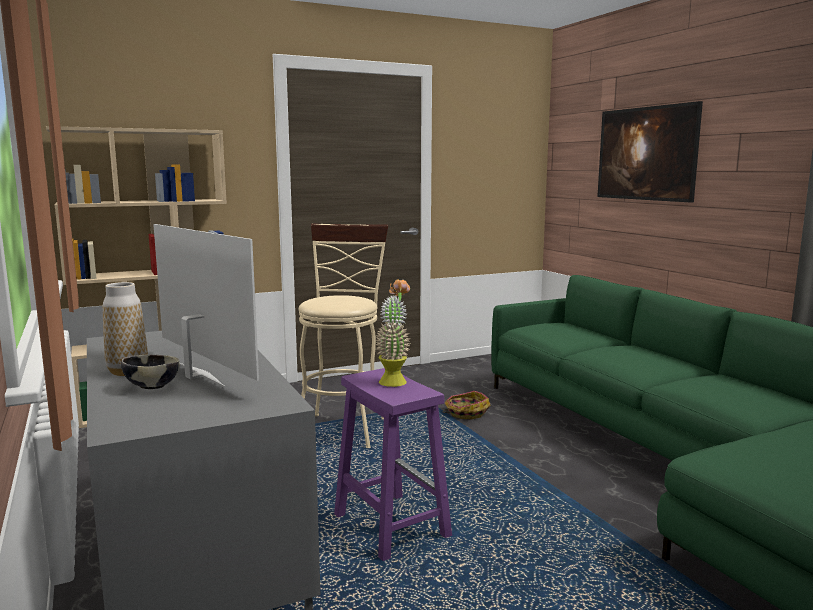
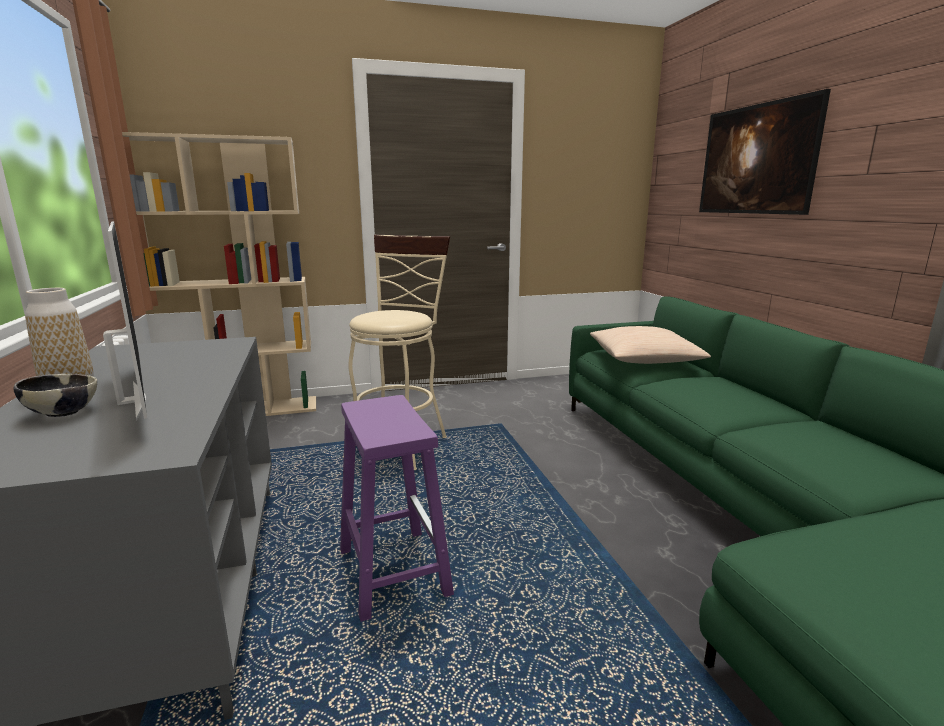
camera: 10 degrees right, 5 degrees up
(394, 380) = (395, 412): potted plant -> none
(466, 413) = (531, 436): basket -> none
(565, 333) = (644, 359): none -> beige pillow

